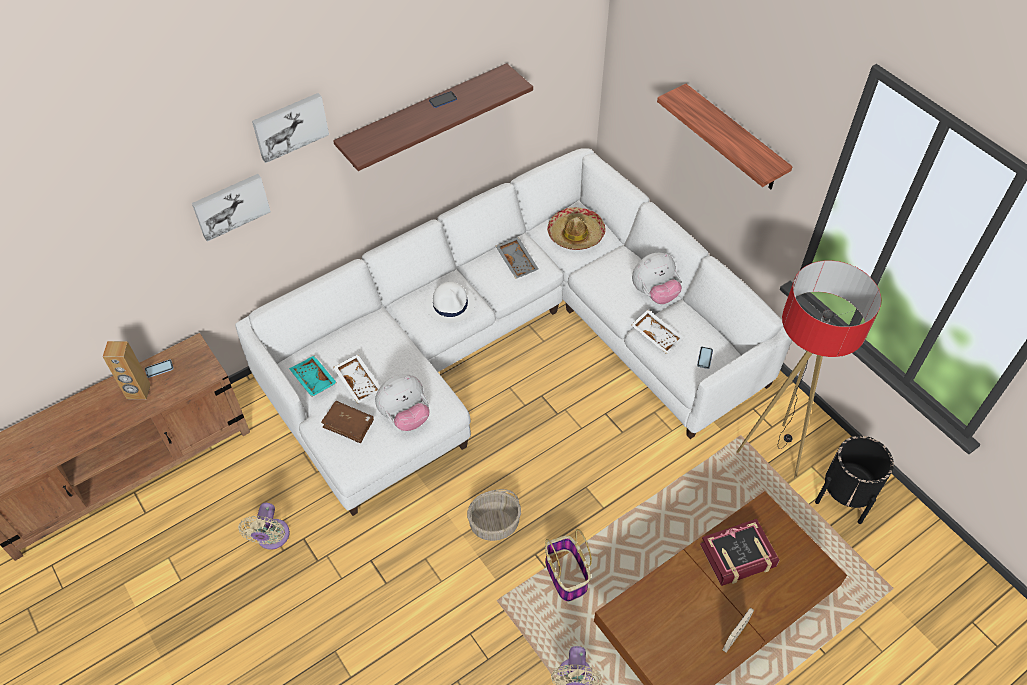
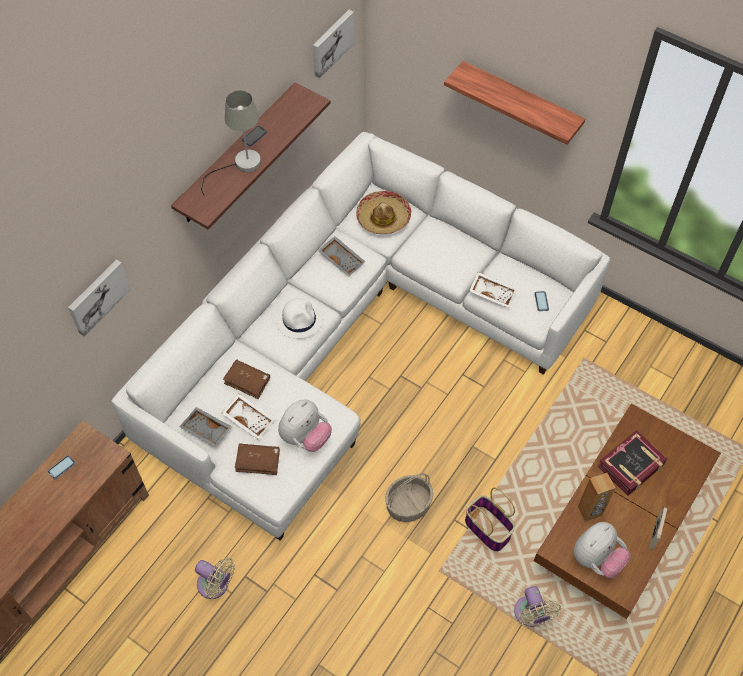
camera: 20 degrees left, 5 degrees up
(138, 392) = (52, 496): brown speaker -> brown speaker (590, 511)
(272, 538) = (216, 585): beige fan -> beige fan turned 45 degrees counterclockwise
(290, 126) = (137, 207): picture -> picture (331, 43)
(313, 380) = (205, 430): turquoise tray -> grey tray
(373, 347) = (247, 381): none -> brown book
(416, 122) = (240, 166): none -> grey table lamp
(654, 293) = (475, 254): plush toy -> plush toy (596, 559)
(772, 451) = (614, 363): floor lamp -> none
(845, 495) = (686, 382): black planter -> none

